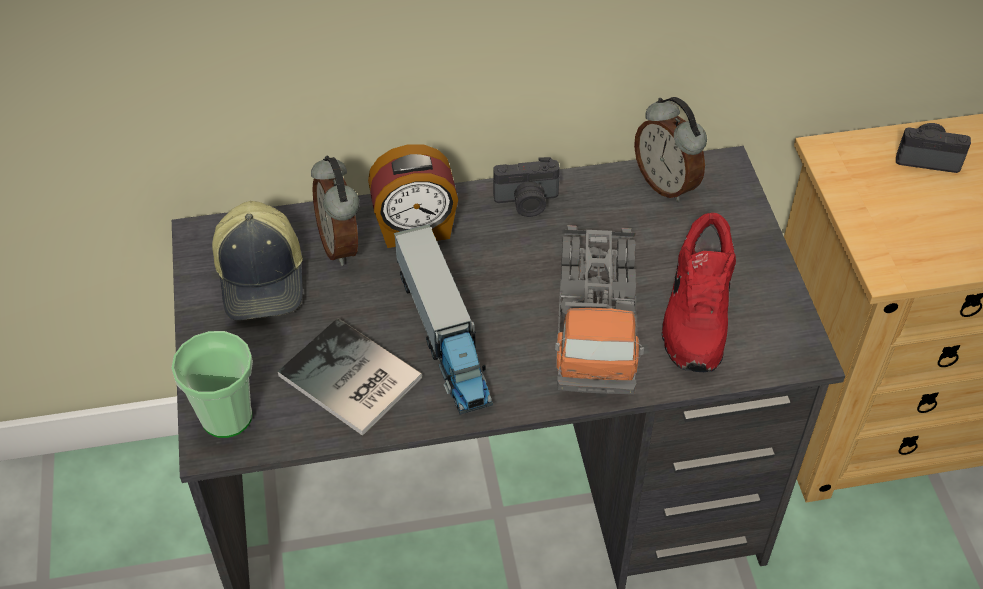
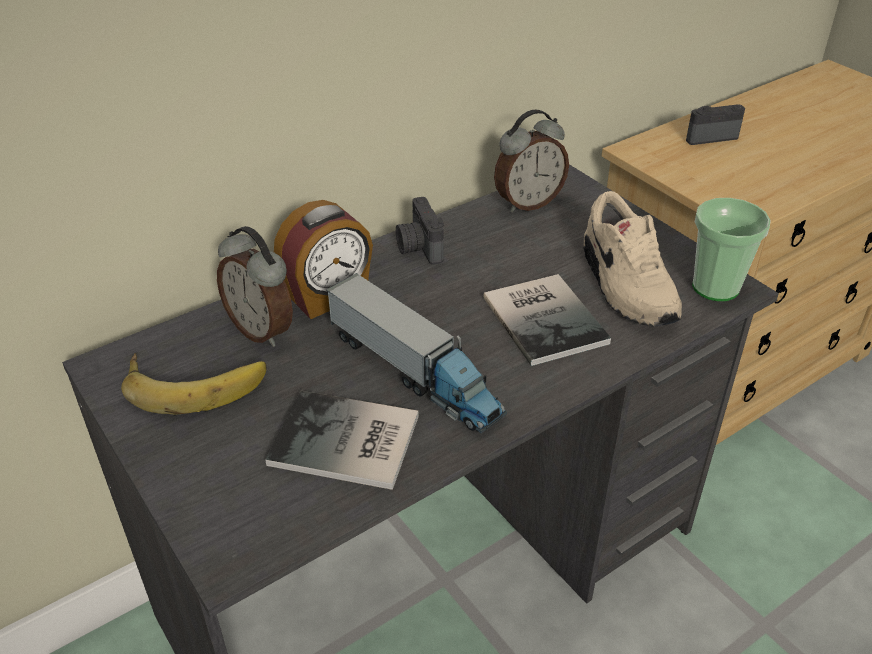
camera: 25 degrees left, 10 degrees down
(226, 417) = (230, 525): cup -> cup (715, 287)
(263, 277) = (195, 382): cap -> banana
(527, 202) = (418, 248): camera -> camera turned 105 degrees clockwise
(596, 321) = (546, 317): toy truck -> book
(666, 184) = (527, 203): alarm clock -> alarm clock turned 60 degrees counterclockwise
(695, 313) = (625, 285): red shoe -> beige shoe

